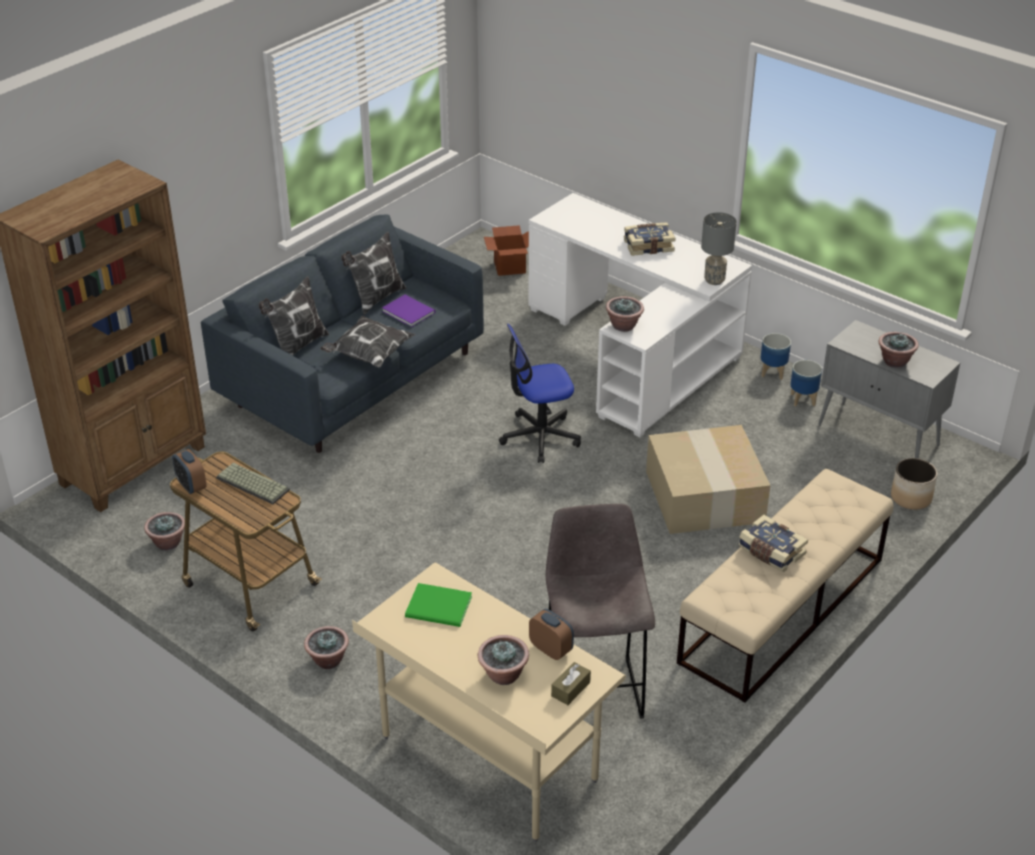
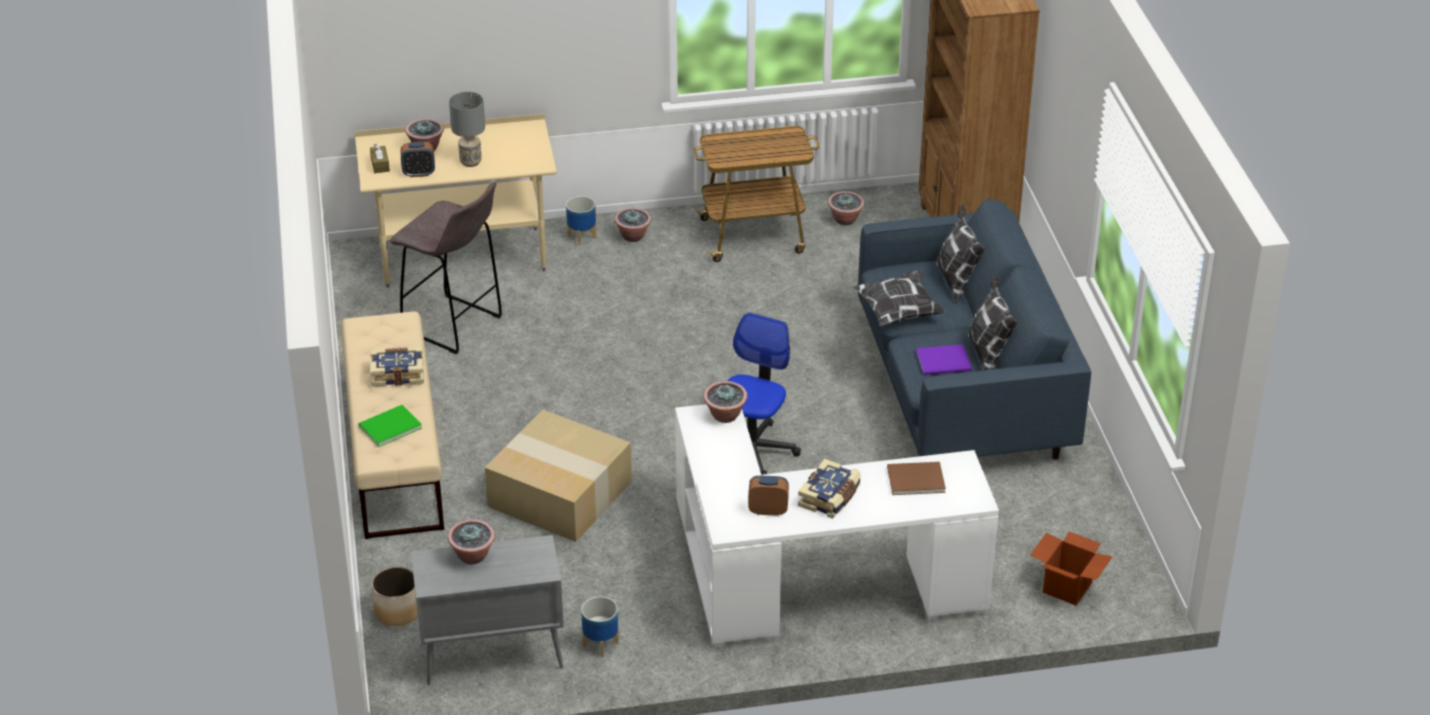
camera: 130 degrees right, 0 degrees up
(191, 486) = (785, 132): alarm clock -> alarm clock (768, 510)
(251, 484) = (754, 154): keyboard -> none
(440, 608) = (512, 152): green book -> green book (388, 427)
(587, 227) = (914, 479): none -> brown book
(714, 280) = (717, 501): grey table lamp -> grey table lamp (471, 162)
(772, 372) = (665, 654): planter -> planter (582, 236)

